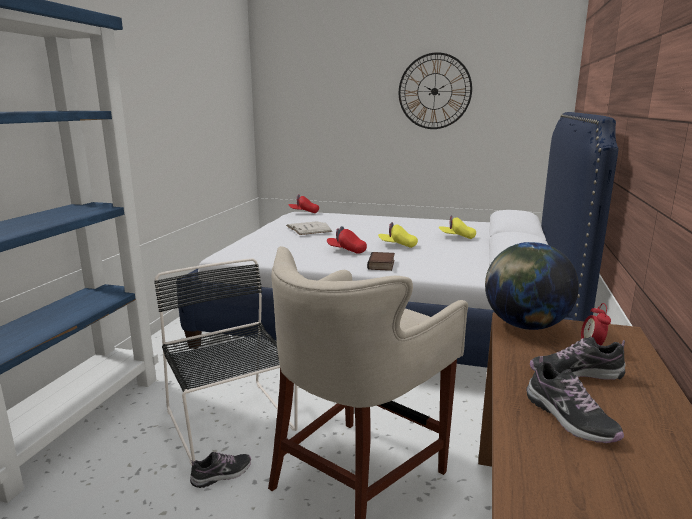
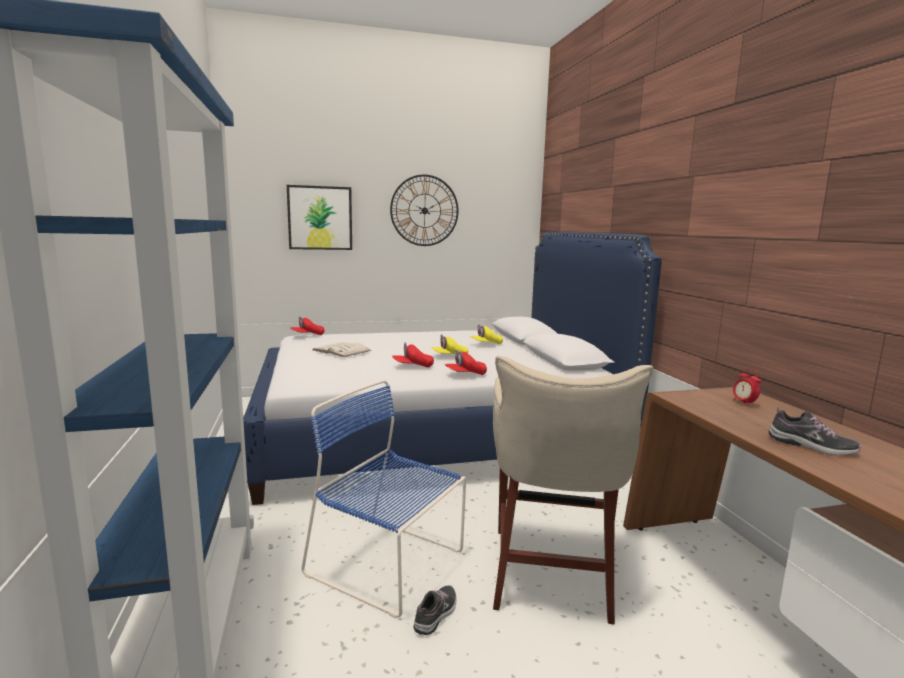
camera: 30 degrees left, 5 degrees down
(231, 423) = (389, 564): black chair -> blue chair
(332, 102) = (320, 218): none -> picture
(382, 265) = (465, 374): book -> red cap
(525, 325) = (686, 397): globe -> none
(575, 374) = (766, 420): shoe -> none

